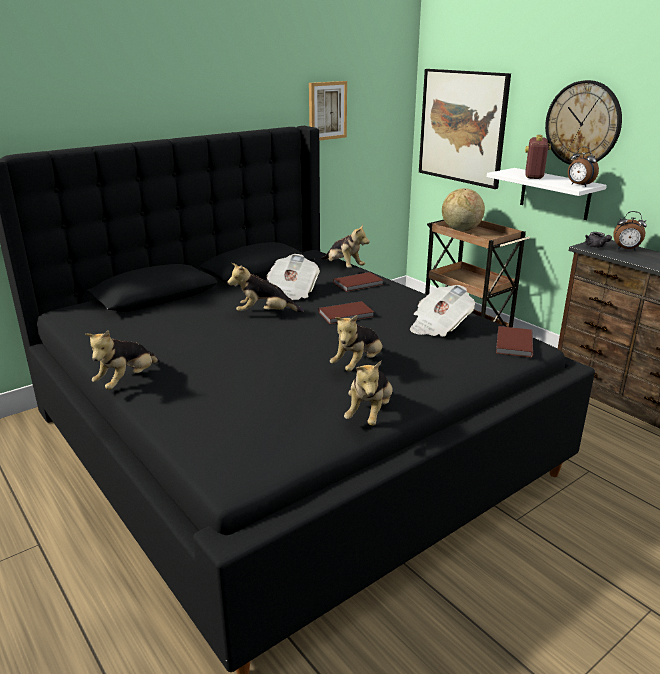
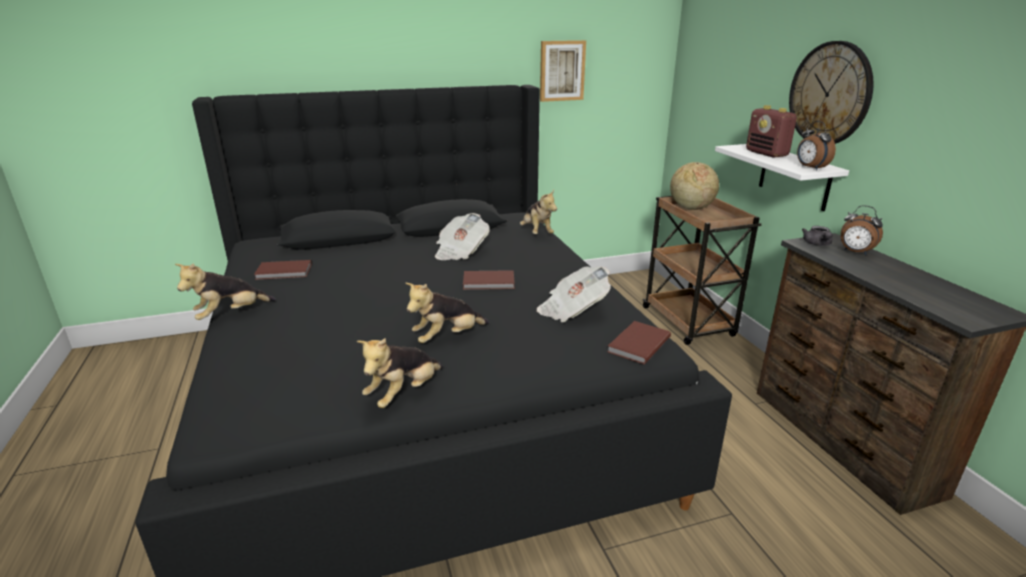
camera: 20 degrees right, 0 degrees up
(265, 314) = (414, 269): plush toy -> none
(359, 284) = (534, 252): brown book -> brown book (284, 272)
(462, 127) = (712, 94): picture -> none
(534, 176) = (767, 154): radio -> radio turned 60 degrees counterclockwise

